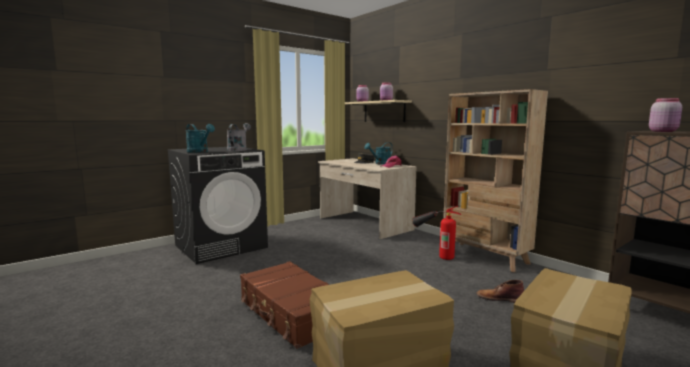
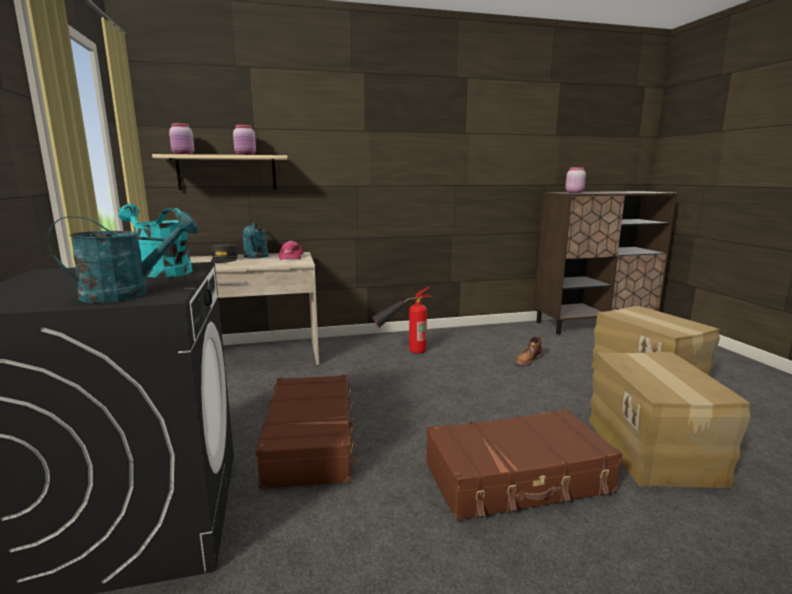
camera: 65 degrees left, 5 degrees up
(238, 149) = (161, 271): grey watering can -> turquoise watering can
(293, 257) = (311, 441): none -> brown suitcase
(485, 256) = (432, 336): beige bookcase -> none

